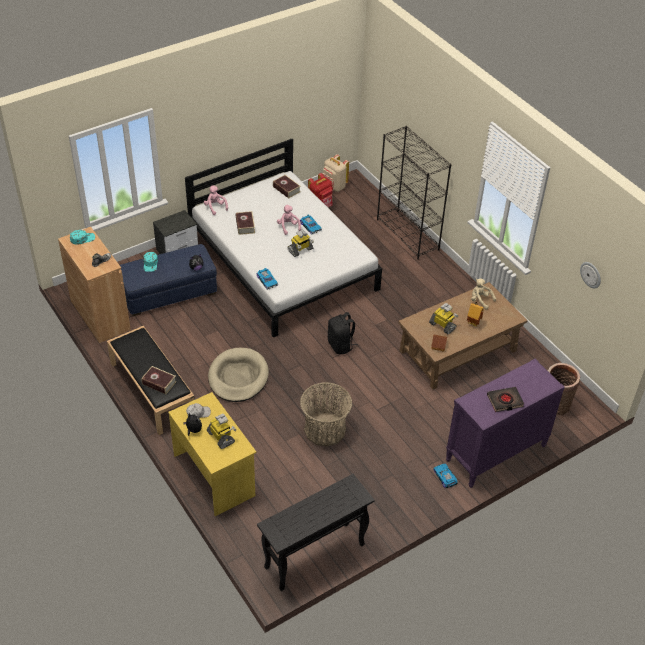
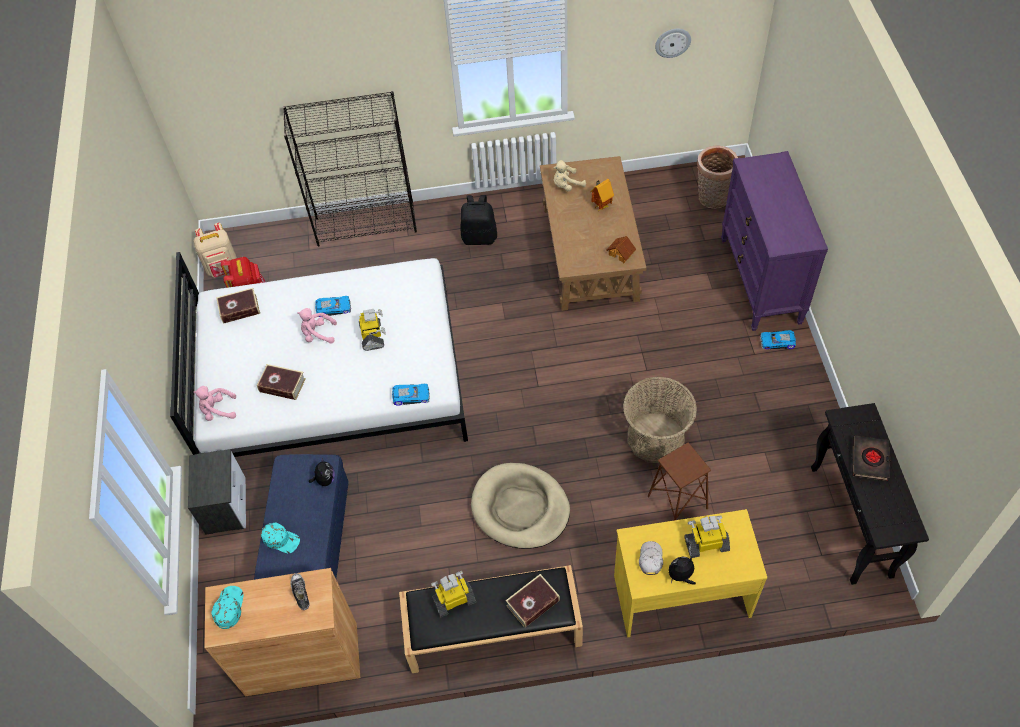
camera: 60 degrees left, 10 degrees up
(281, 455) = (677, 502): none -> brown stool
(340, 345) = (521, 369): black backpack -> black backpack (479, 237)
(443, 325) = (590, 237): toy robot -> toy robot (454, 600)
(505, 401) = (790, 211): black book -> black book (870, 460)

